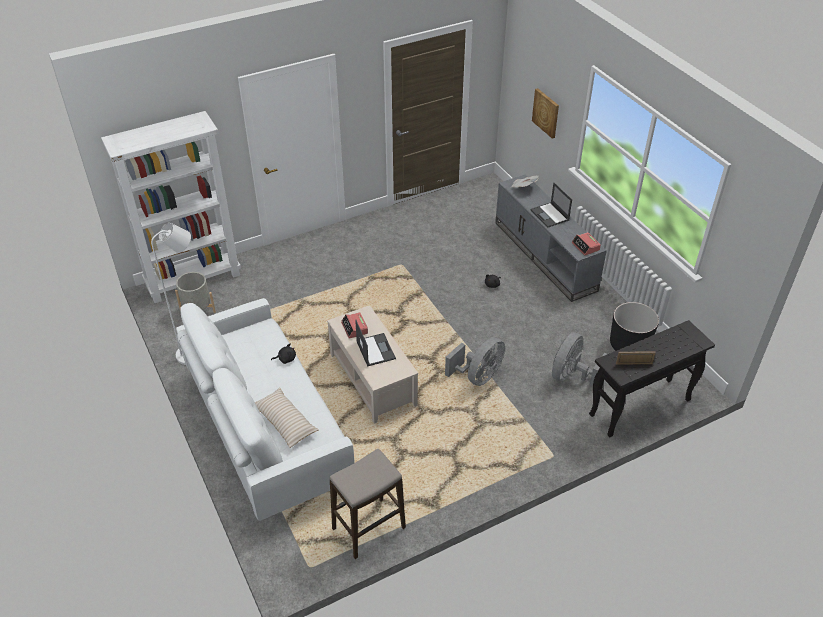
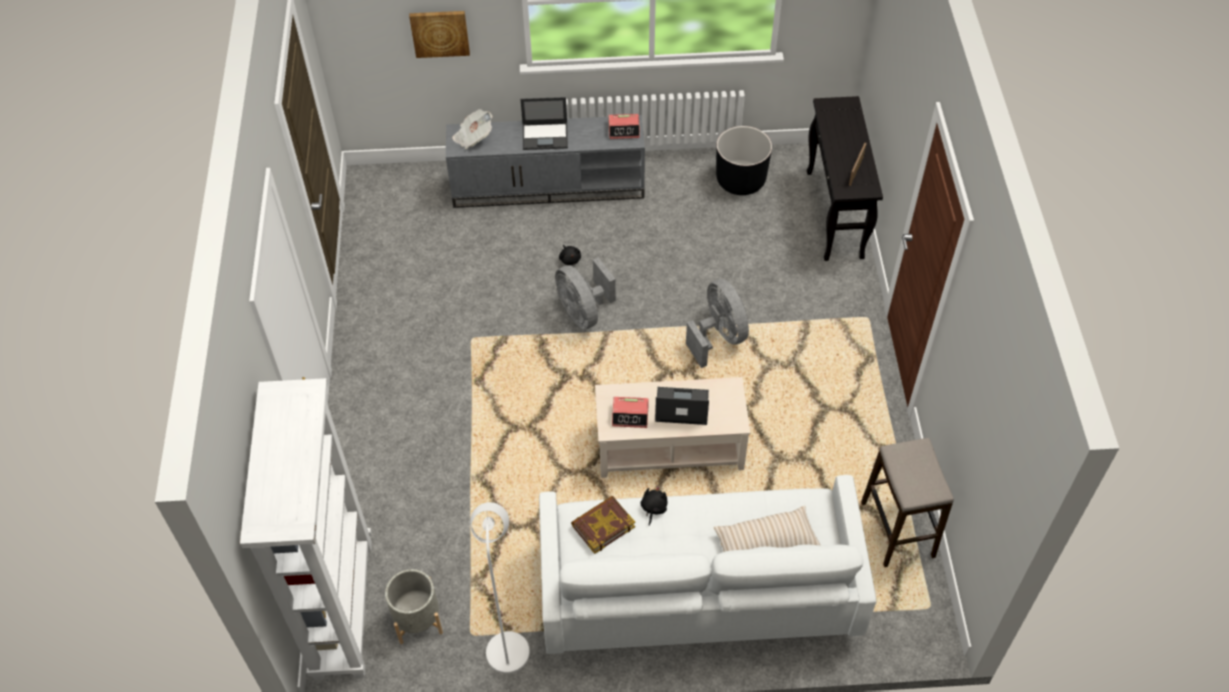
camera: 65 degrees left, 10 degrees up
(262, 340) = (603, 526): none -> book
(571, 376) = (760, 251): grey fan -> grey fan (583, 312)

